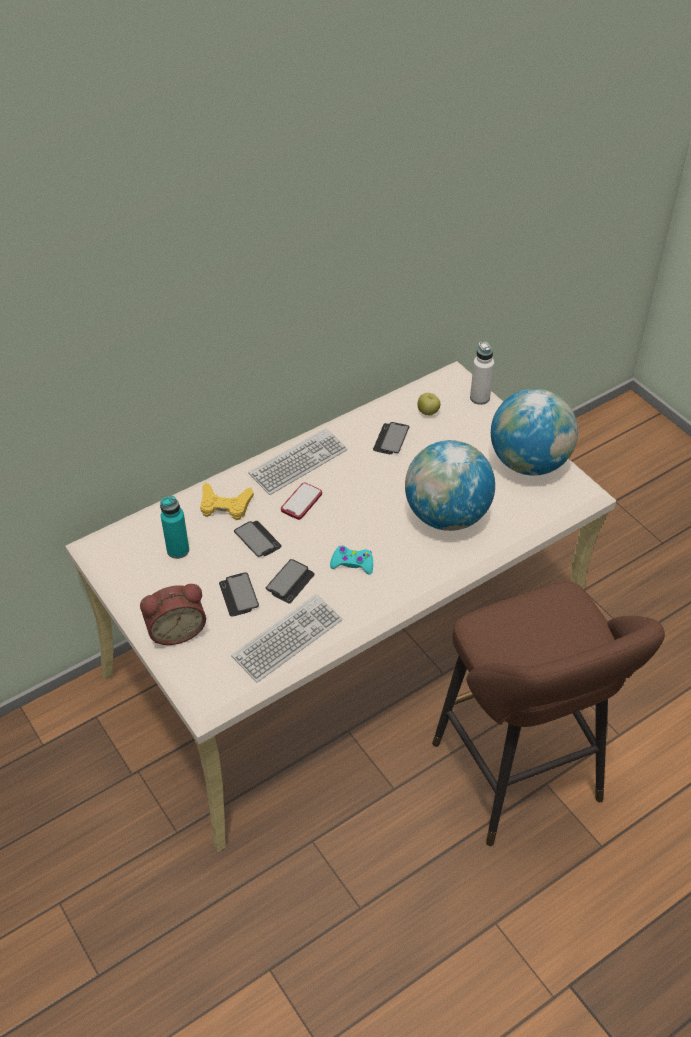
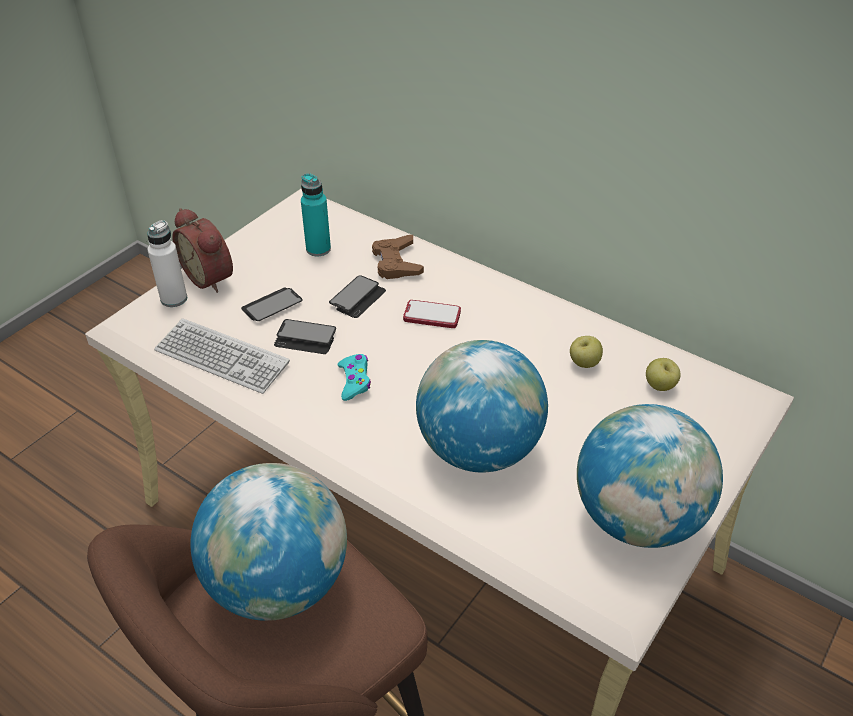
camera: 70 degrees right, 5 degrees down
(225, 505) = (396, 262): yellow game controller -> brown game controller
(298, 462) = (493, 297): keyboard -> none
(391, 439) = (584, 363): phone -> apple
(479, 398) = (730, 433): white bottle -> white bottle (174, 299)
(527, 639) = (278, 583): none -> globe

